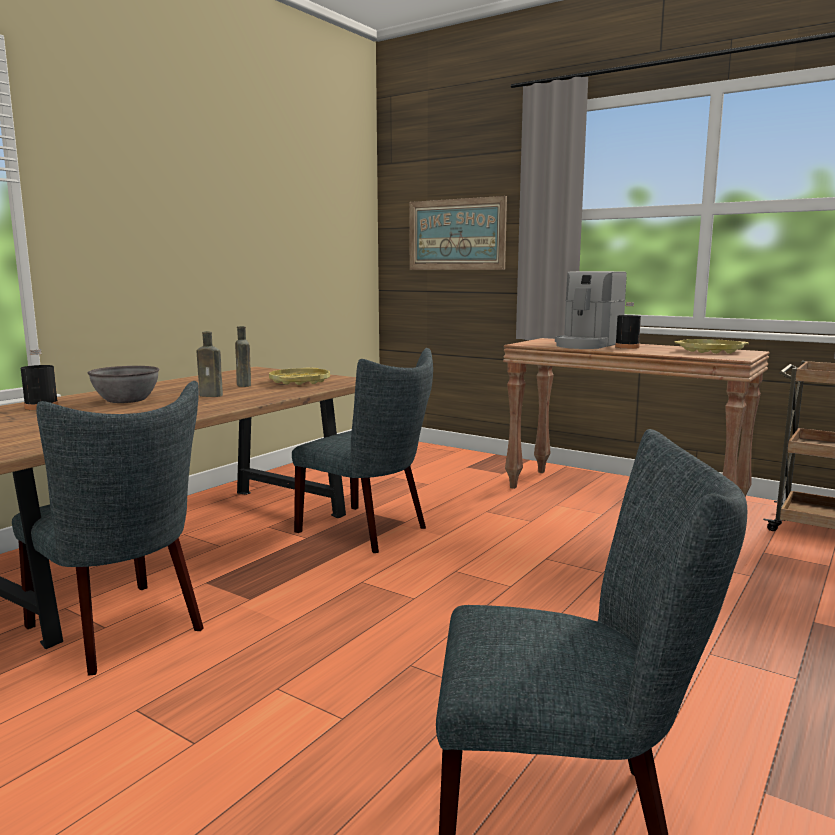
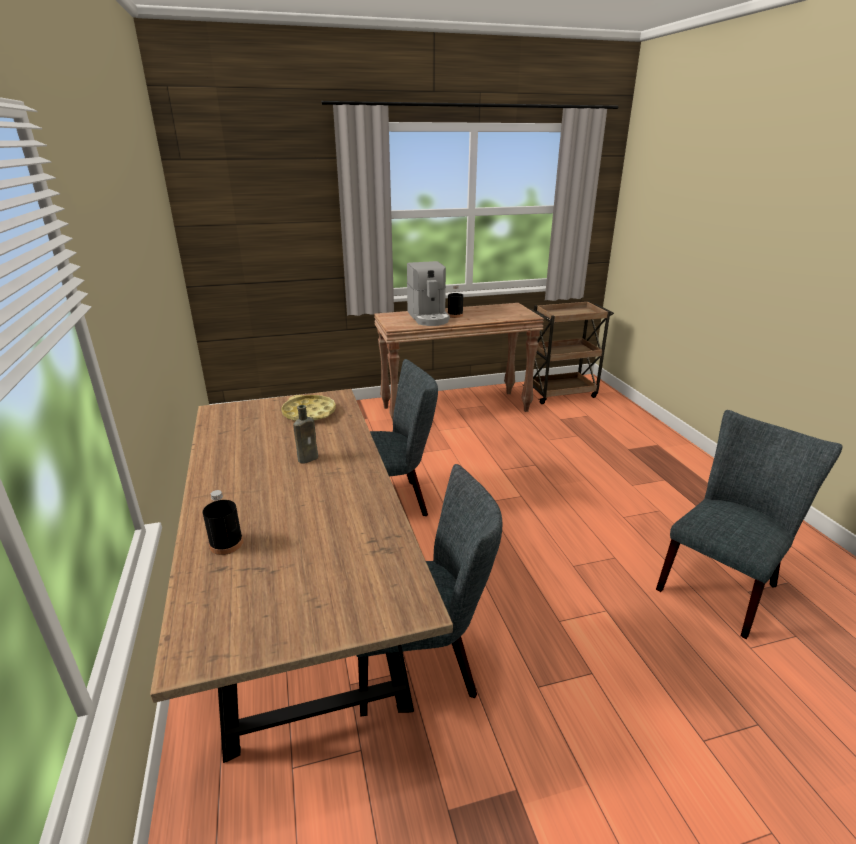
camera: 50 degrees left, 15 degrees up
(126, 400) = (263, 496): grey bowl -> none
(244, 385) = (286, 435): brown bottle -> none
(456, 234) = (271, 231): picture -> none
(710, 351) = (500, 309): yellow tray -> none

